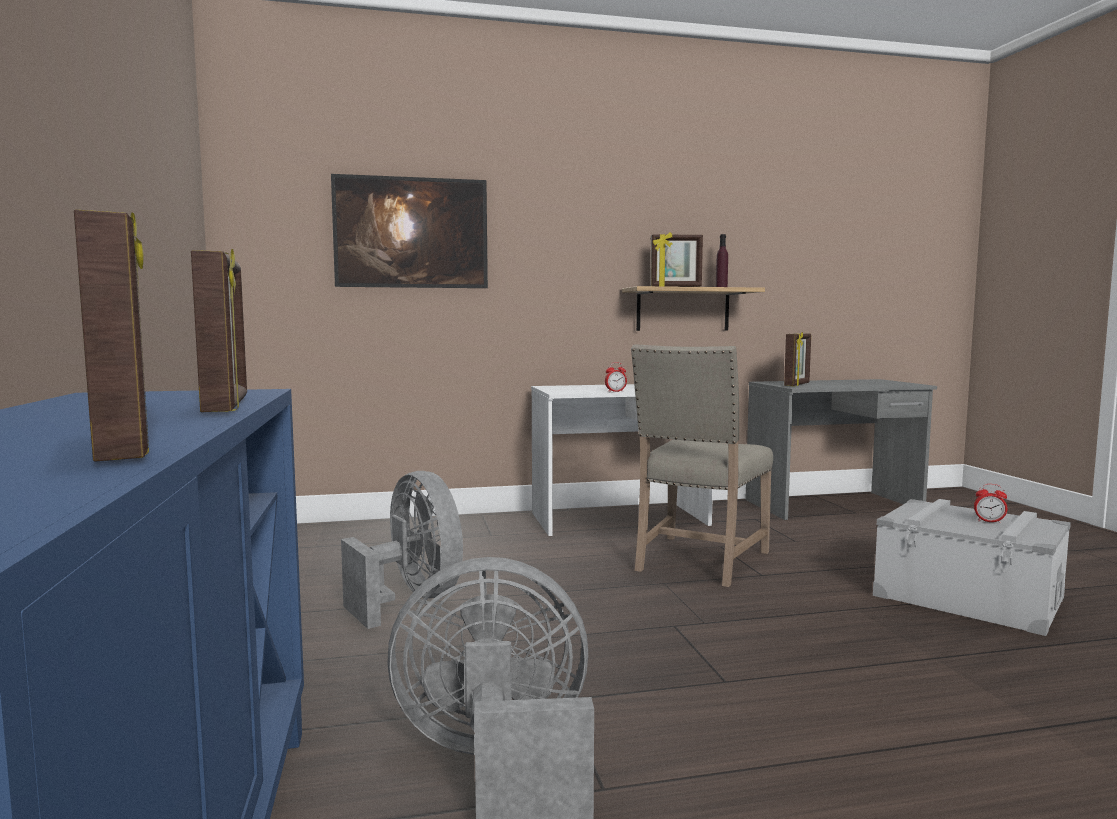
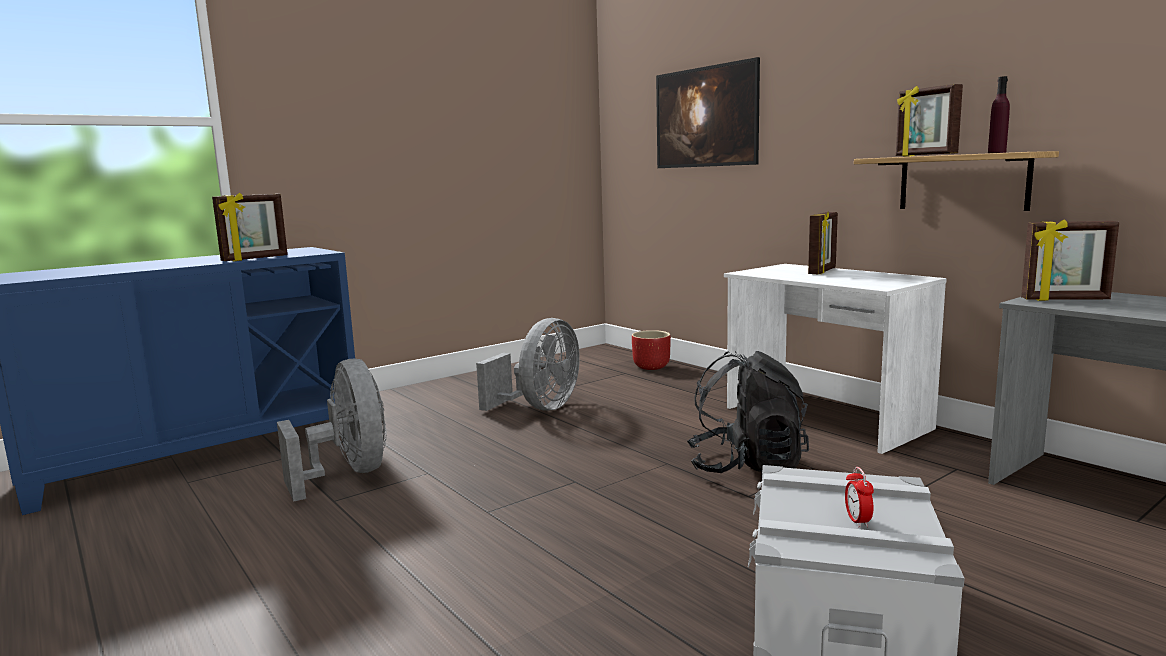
camera: 65 degrees right, 5 degrees up
(125, 446) = (135, 269): picture frame -> picture frame (823, 271)
(368, 531) = (651, 367): none -> red planter
(615, 391) = (786, 278): alarm clock -> none
(698, 561) = (746, 466): beige chair -> black backpack

